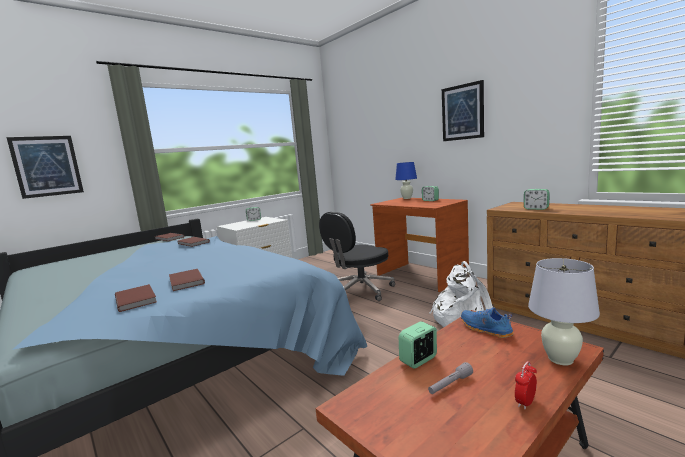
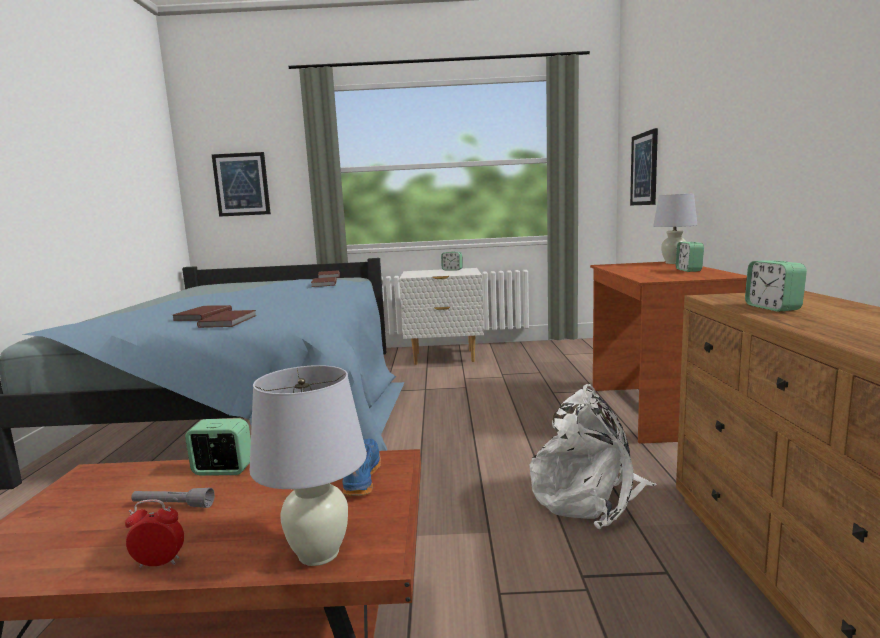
camera: 40 degrees right, 0 degrees up
(137, 299) = (142, 320): brown book -> brown book (230, 321)
(360, 291) = (530, 403): black office chair -> none
(407, 198) = (673, 263): blue table lamp -> white table lamp
(462, 112) = (771, 87): picture -> picture (644, 169)

